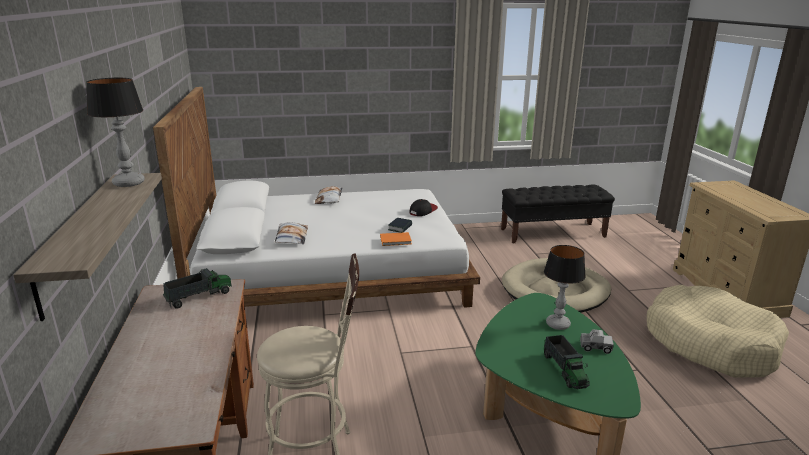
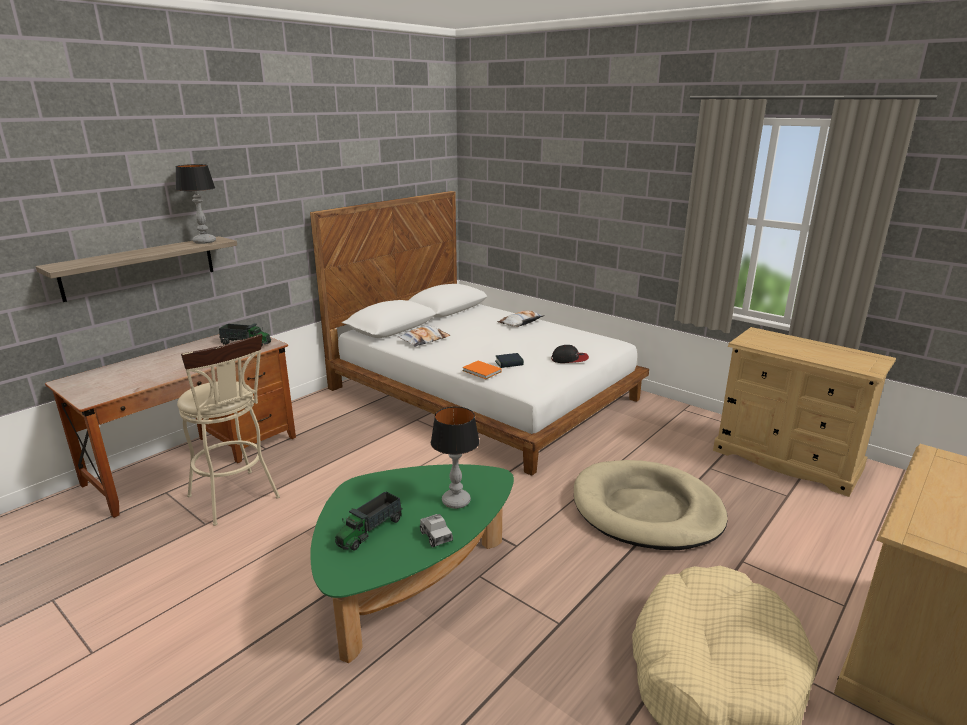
camera: 50 degrees right, 0 degrees up
(553, 233) = (786, 460): black bench -> beige dresser

